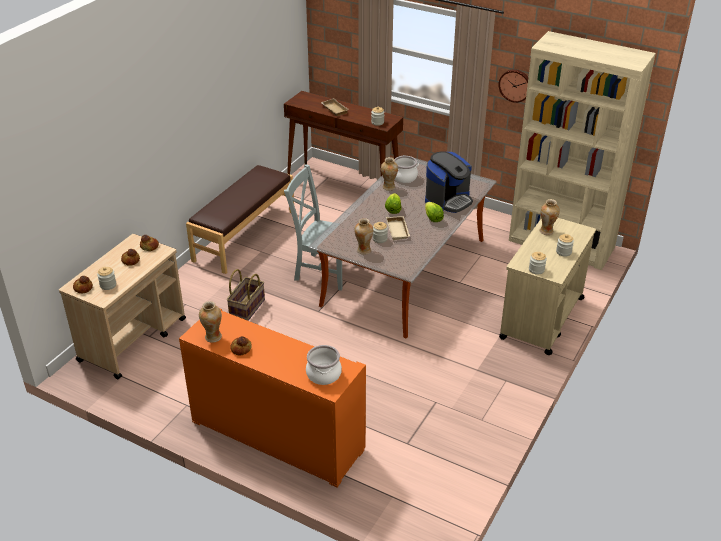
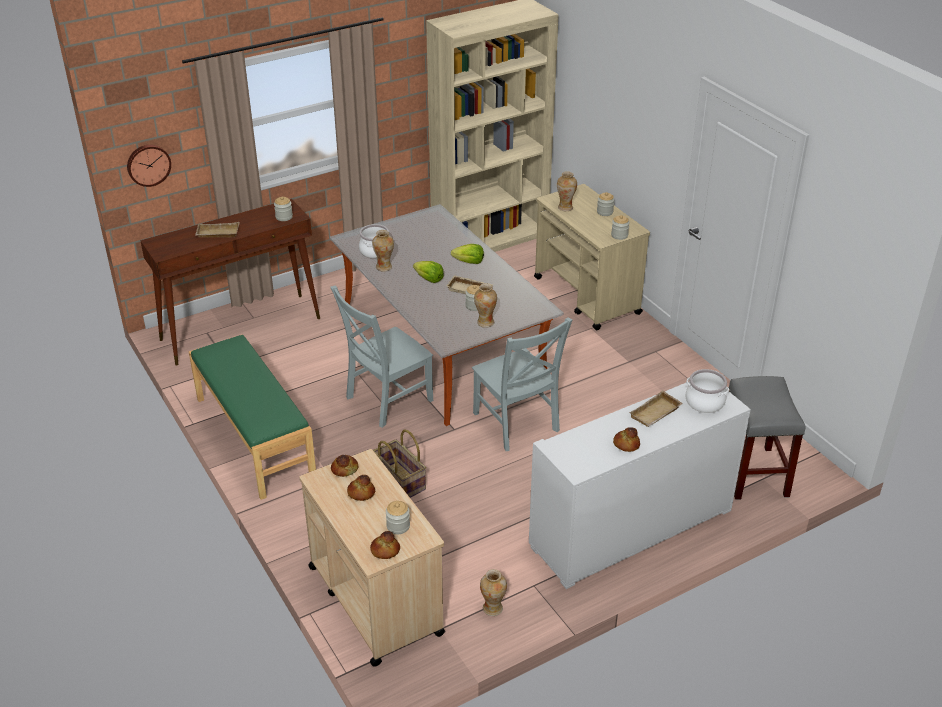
camera: 60 degrees left, 0 degrees up
(213, 337) = (591, 458): vase -> vase (493, 608)
(244, 235) = (253, 438): brown bench -> green bench
(277, 435) = (631, 528): orange cabinet -> white cabinet
(289, 353) = (656, 414): none -> beige tray
(348, 338) = (517, 424): none -> grey chair
(394, 489) = (753, 473): none -> grey stool
(448, 200) = (447, 242): coffee machine -> none
(515, 85) = (398, 97): wall clock -> wall clock (148, 164)

